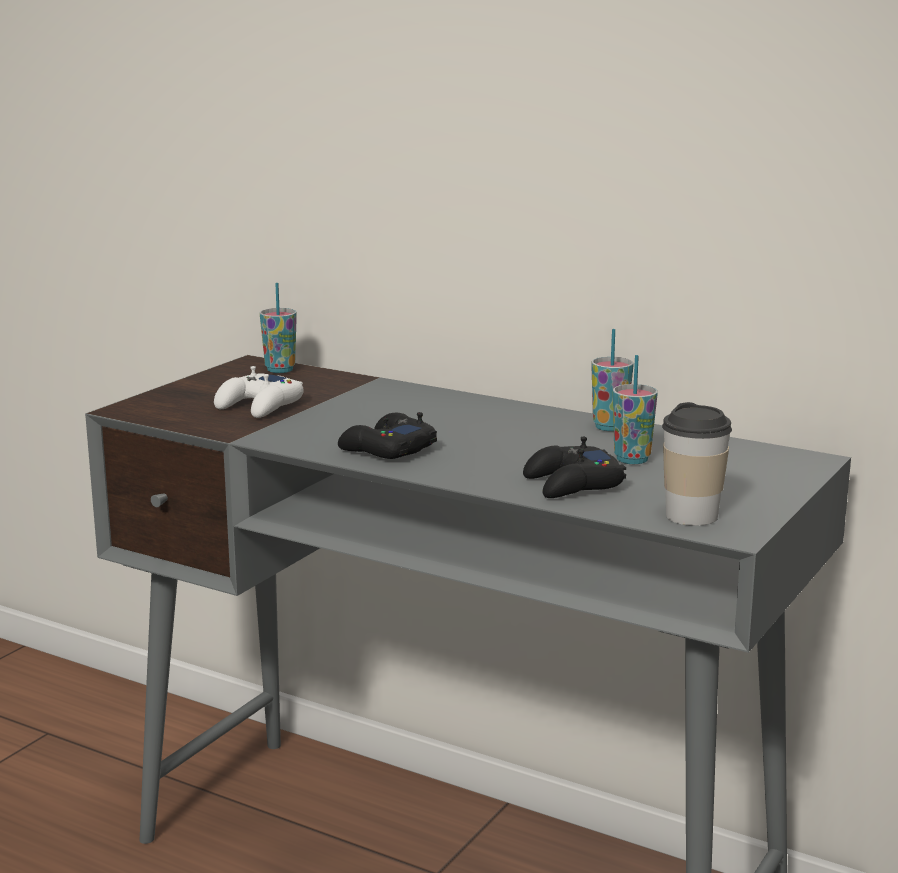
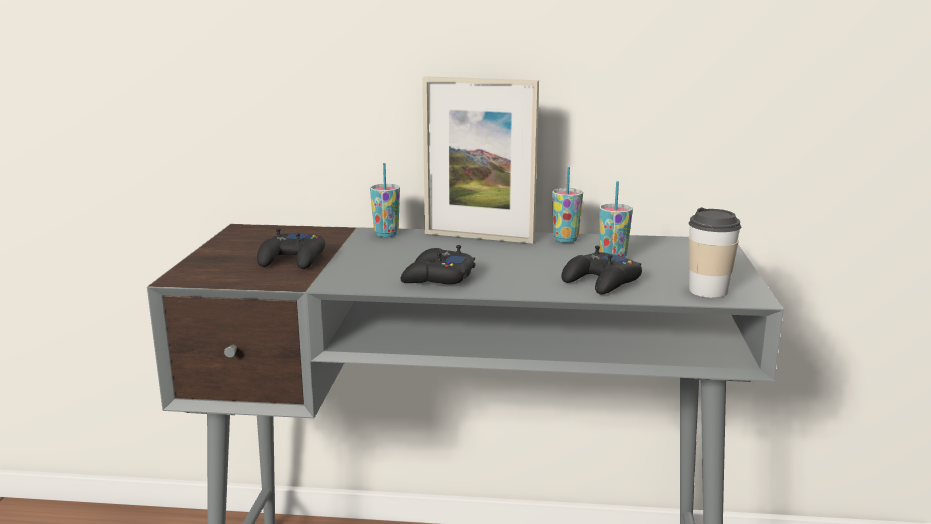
camera: 25 degrees left, 0 degrees up
(260, 406) = (293, 259): white game controller -> black game controller
(280, 370) = (273, 231): cup -> cup (386, 234)
(505, 409) = (478, 237): none -> picture frame

